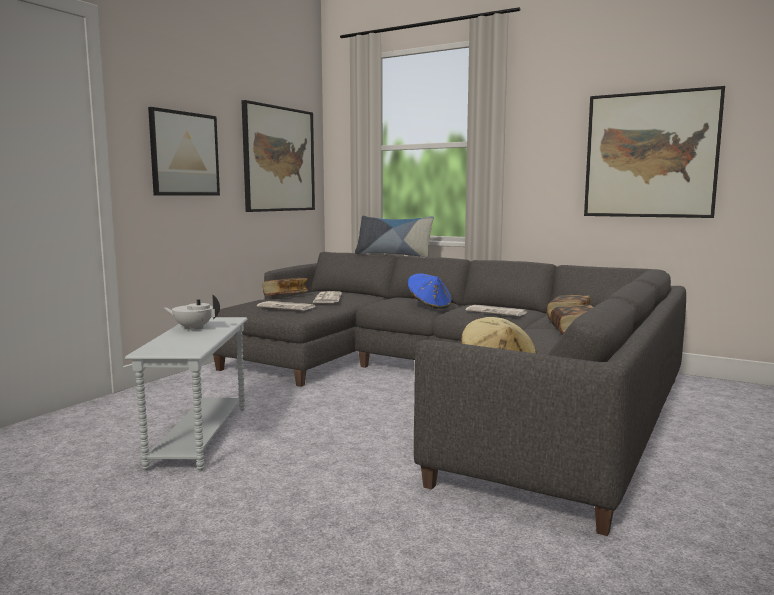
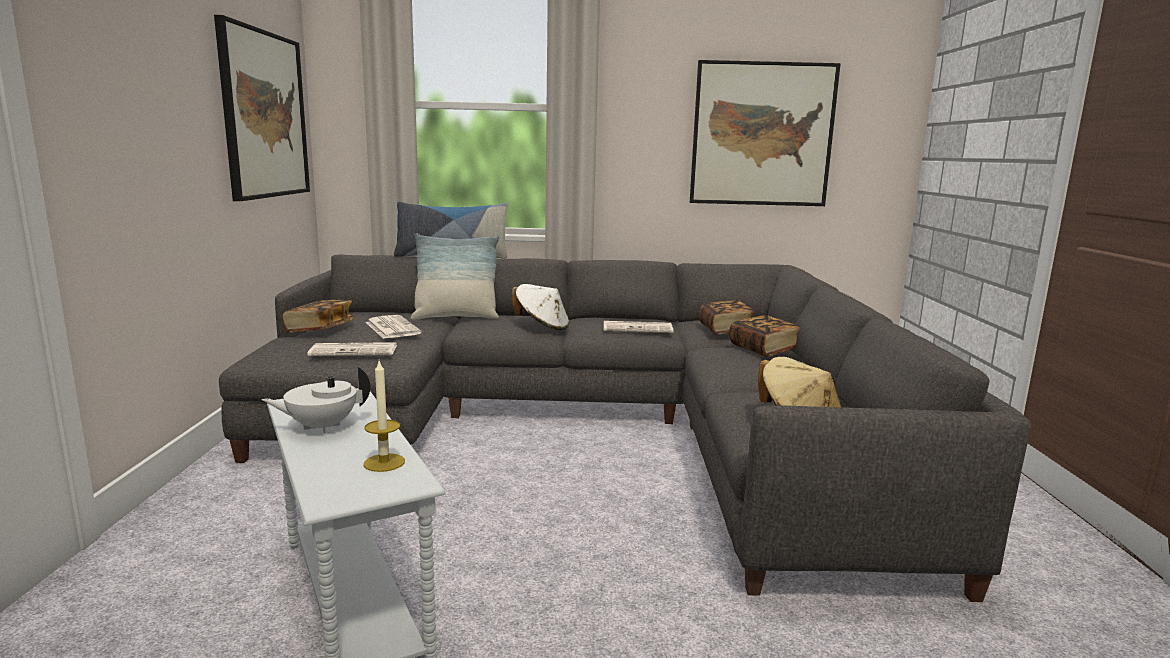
camera: 30 degrees left, 5 degrees up
(184, 154) = (147, 105): picture -> none
(194, 343) = (384, 462): none -> candle
(381, 297) = (456, 317): none -> pillow
(429, 306) = (542, 326): blue hat -> white hat

